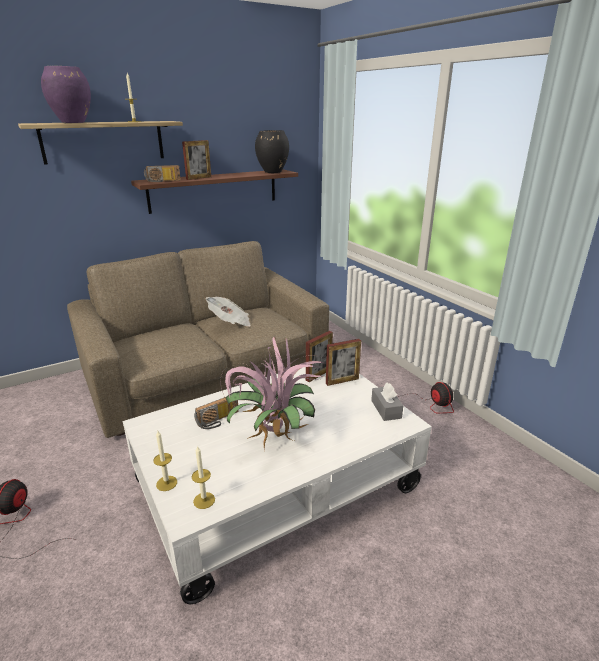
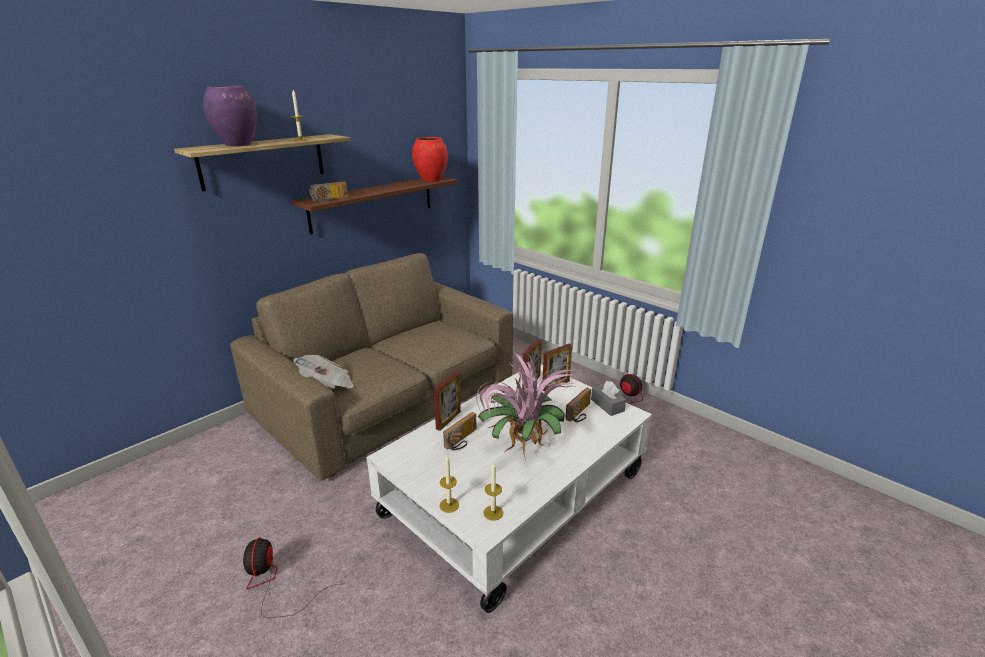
camera: 15 degrees left, 0 degrees up
(198, 178) = (363, 193): picture frame -> picture frame (448, 420)
(230, 322) = (416, 341): newspaper -> newspaper (327, 384)
(273, 172) = (431, 180): black vase -> red vase
(352, 413) = (580, 413): none -> radio

